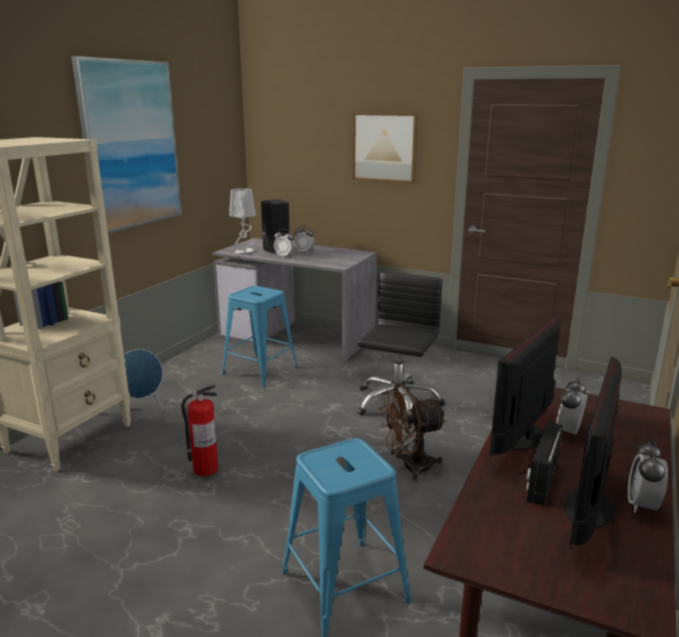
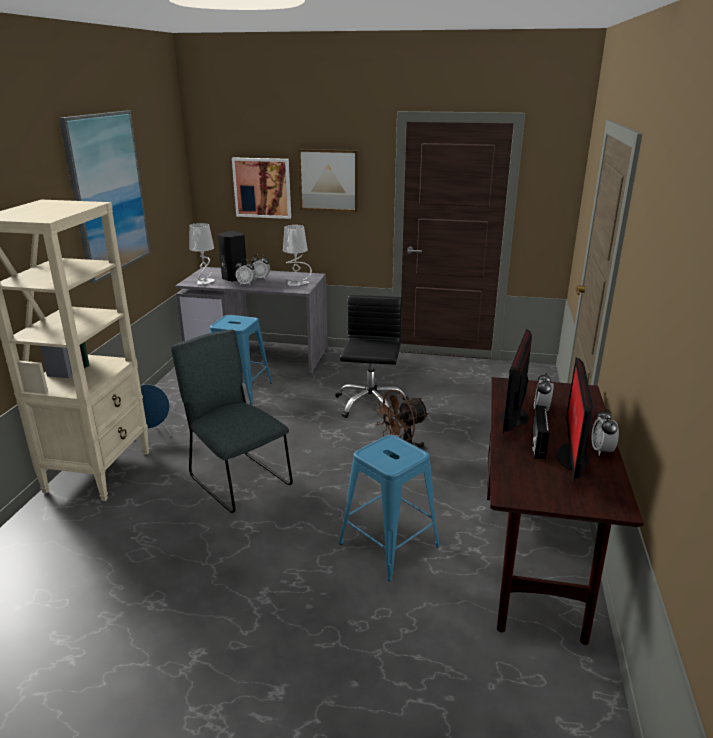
camera: 15 degrees left, 5 degrees up
(205, 469) = (237, 479): fire extinguisher -> grey chair
(315, 155) = (262, 188): none -> picture
(339, 259) = (297, 283): none -> grey table lamp

